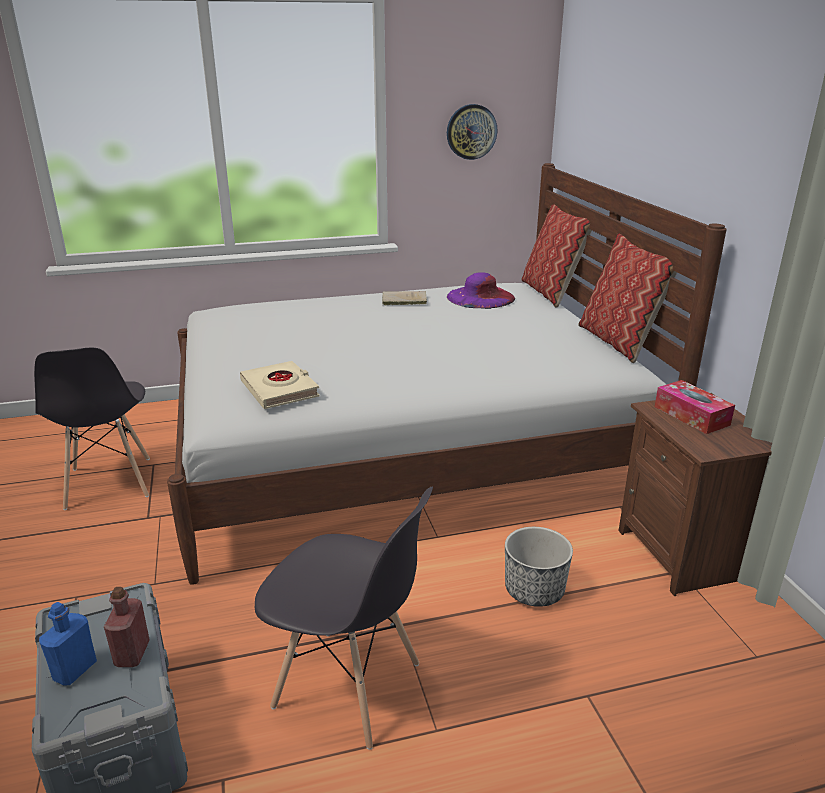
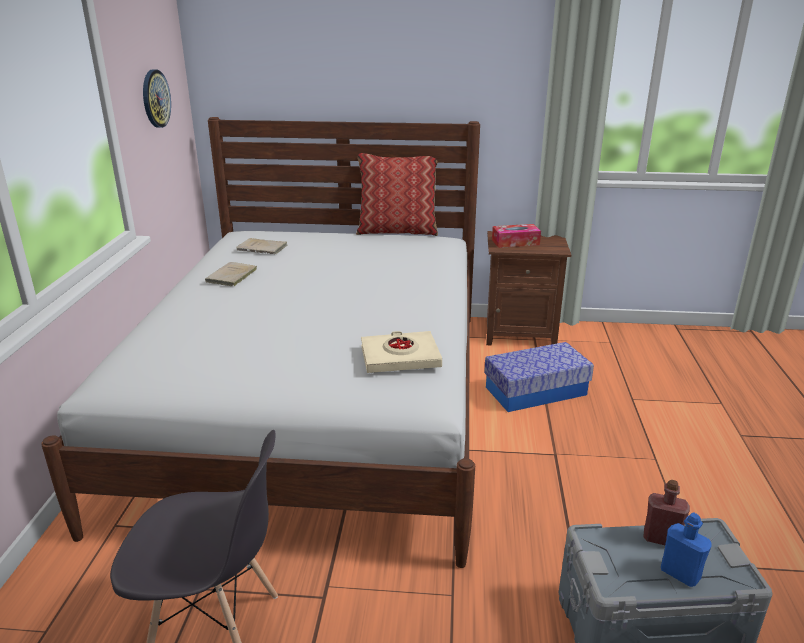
camera: 70 degrees left, 0 degrees up
(349, 686) = (613, 488): grey chair -> none
(480, 297) = (263, 248): purple hat -> beige book
(534, 590) = (536, 391): planter -> storage box
(551, 292) = (276, 227): pillow -> none

